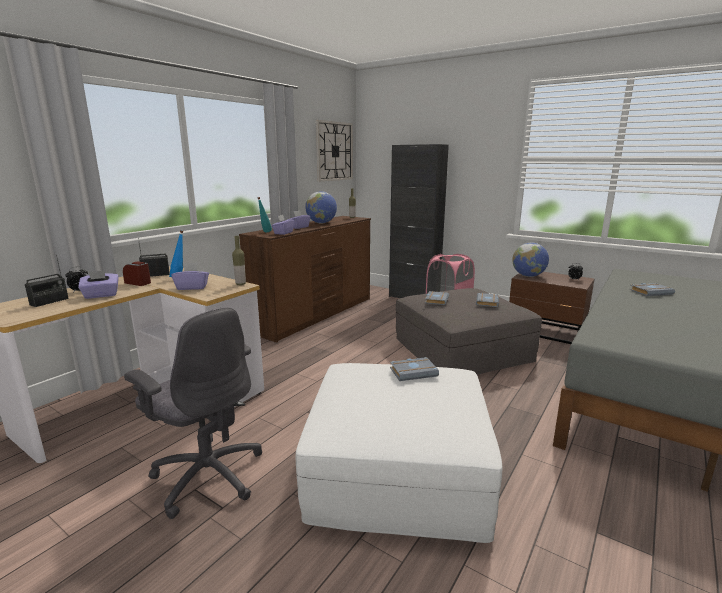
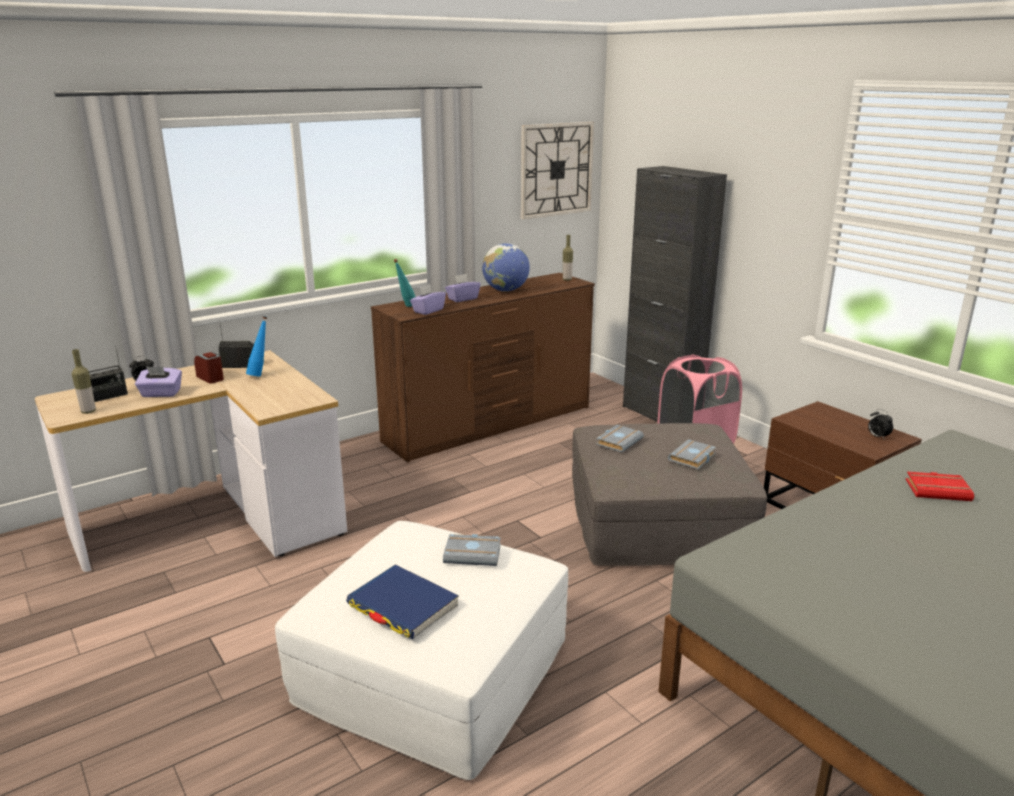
camera: 20 degrees right, 5 degrees up
(192, 287) = (260, 394): purple tissue box -> none
(208, 475) = (230, 624): grey office chair -> none
(240, 284) = (317, 396): bottle -> bottle (88, 411)
(398, 414) = (402, 605): none -> blue book
(528, 276) = (805, 418): globe -> none
(650, 292) = (938, 490): grey book -> red book

